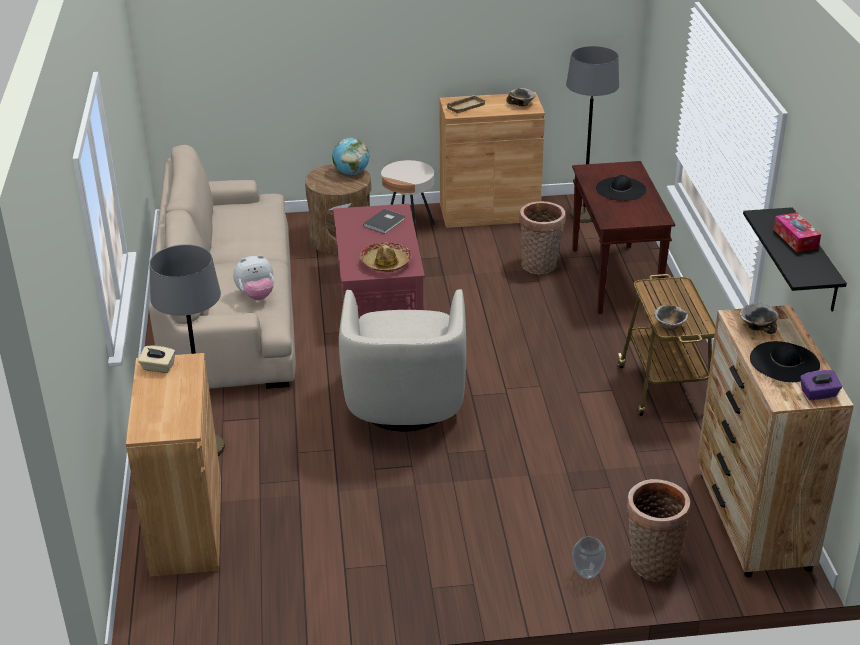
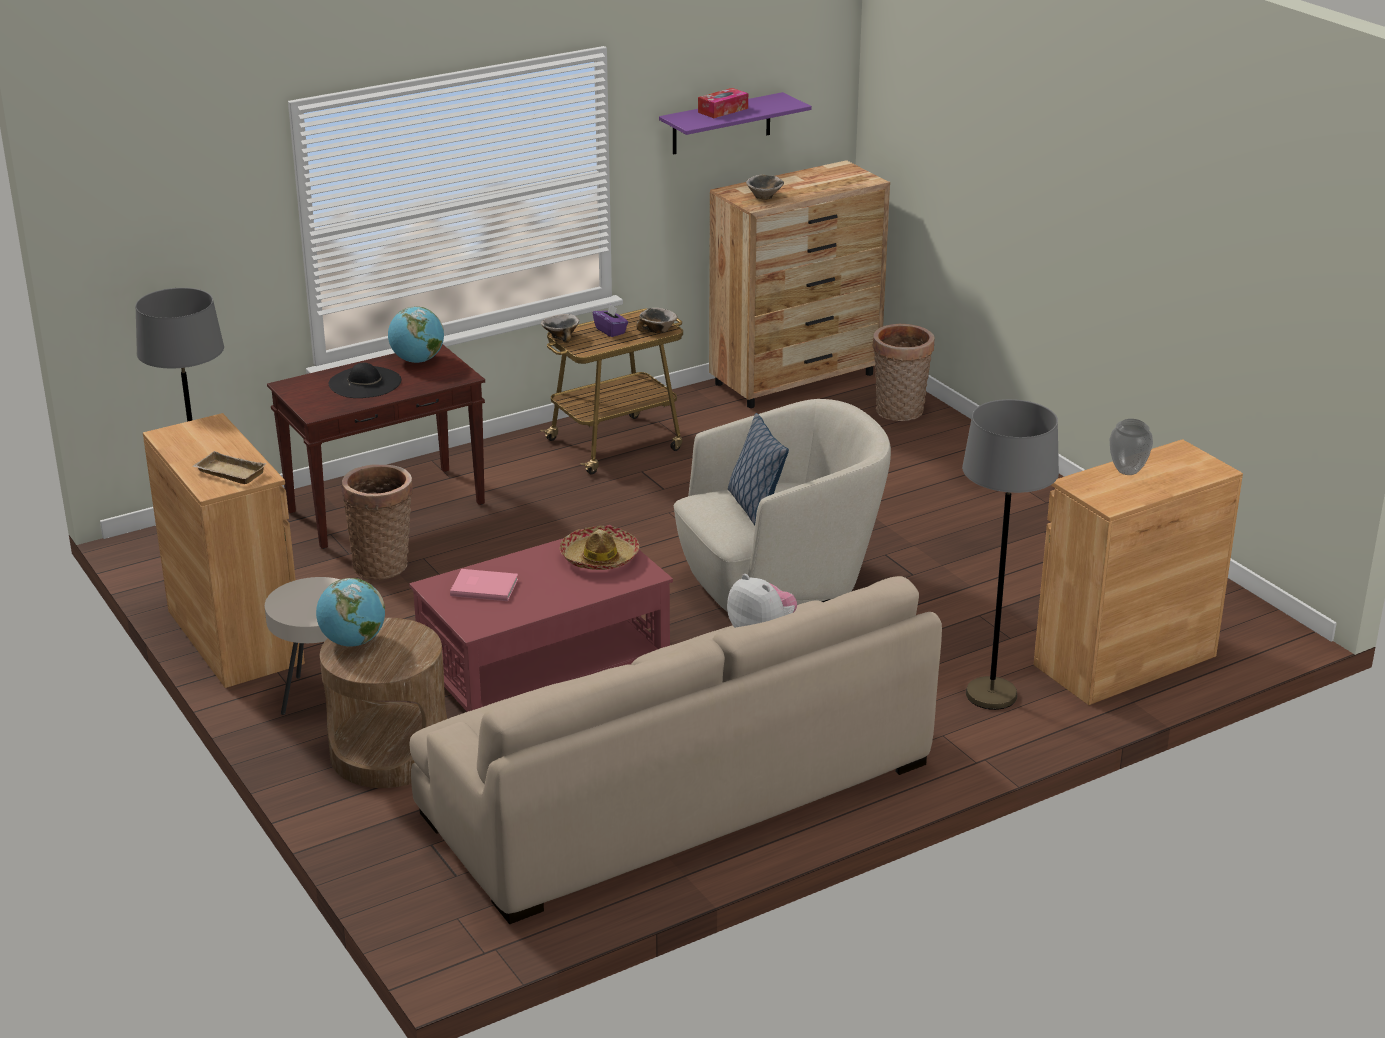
camera: 115 degrees left, 5 degrees down
(158, 367) = (1109, 497): beige tissue box -> none
(385, 222) = (484, 586): grey book -> pink book
(400, 329) = (754, 507): none -> pillow
(521, 104) = (198, 433): bowl -> bowl (560, 336)
(586, 574) = (945, 437): vase -> vase (1127, 472)
(646, 211) = (417, 360): none -> globe
(784, 362) = (810, 184): black hat -> none
(815, 261) = (721, 124): black shelf -> purple shelf
(818, 394) = (845, 170): purple tissue box -> purple tissue box (610, 331)

